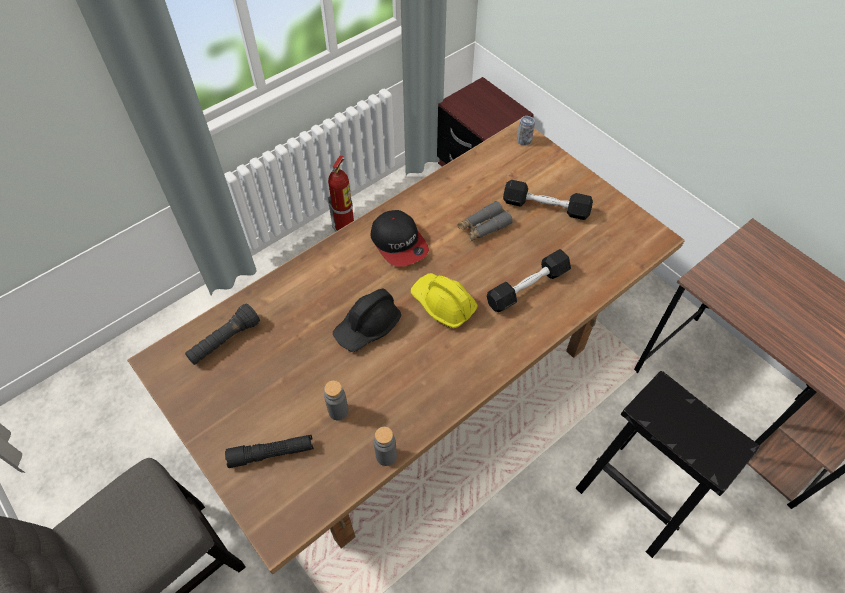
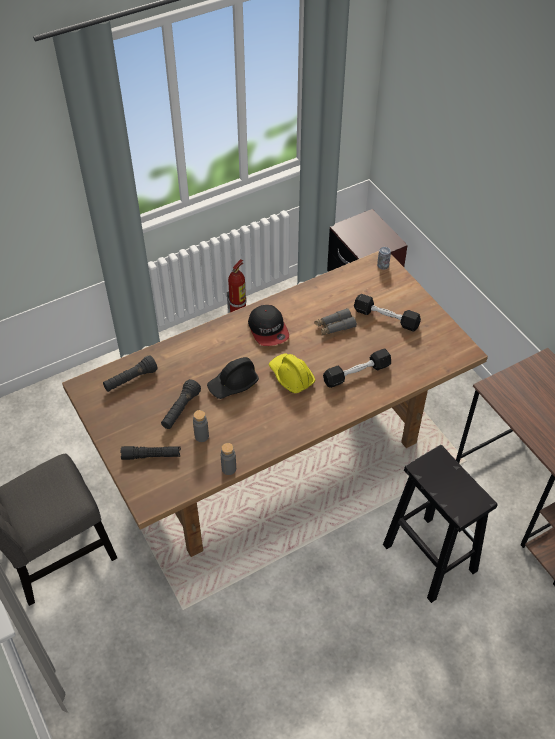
camera: 10 degrees right, 5 degrees down
(302, 376) = (180, 410): none -> black flashlight

